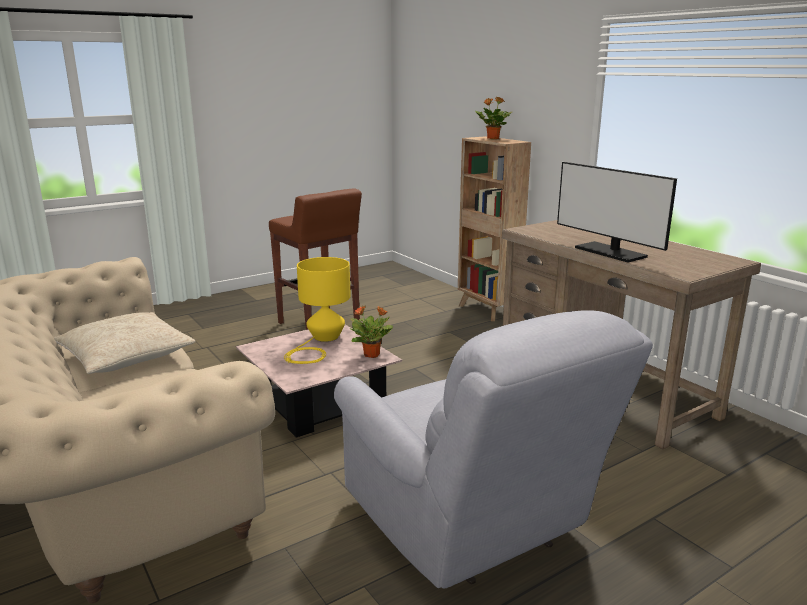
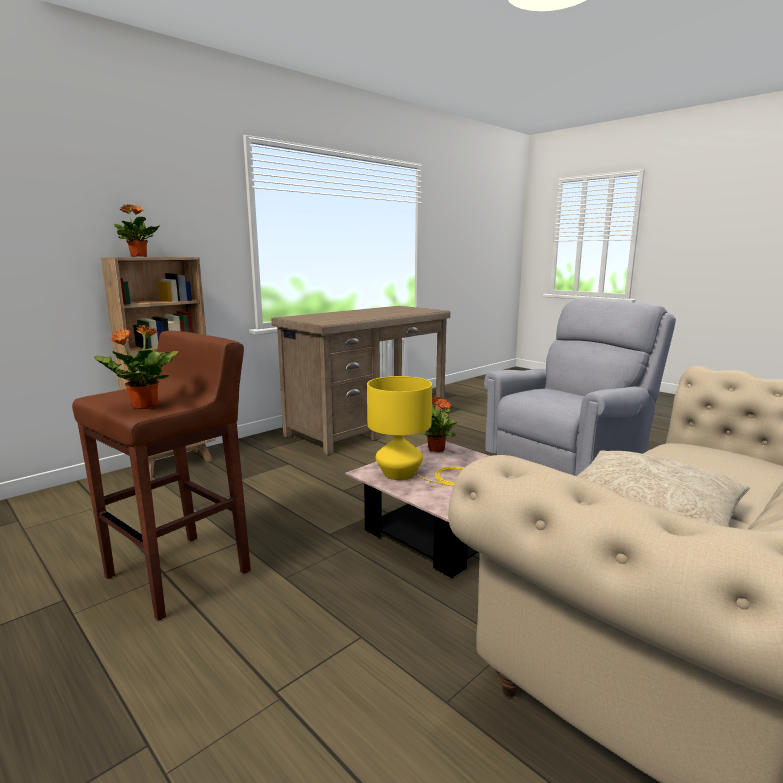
camera: 100 degrees left, 5 degrees down
(291, 218) = (144, 406): none -> potted plant
(610, 252) = (392, 314): monitor -> none

